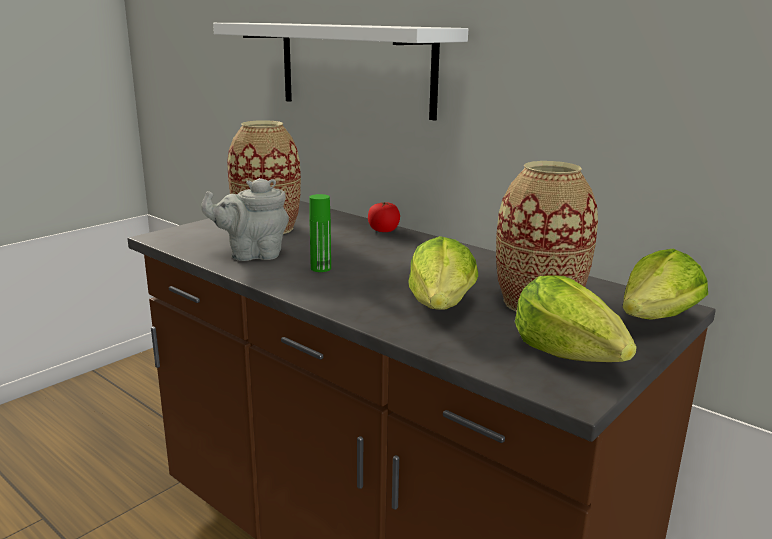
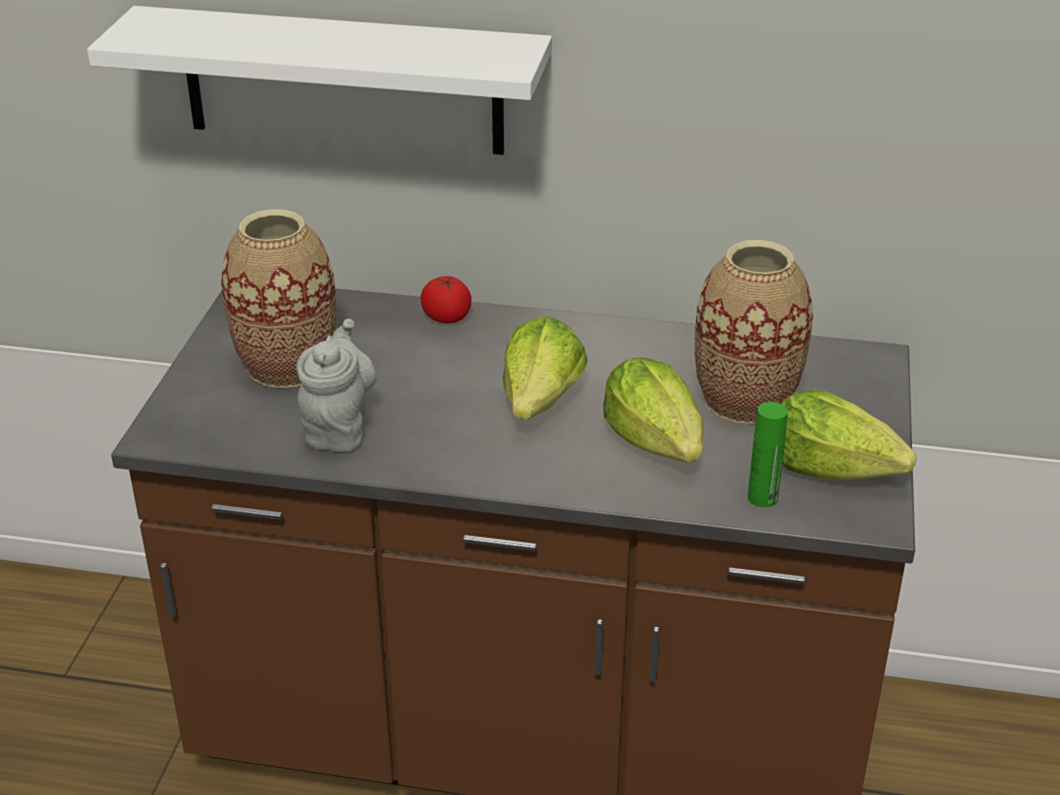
camera: 30 degrees left, 15 degrees up
(252, 254) = (338, 428): grey teapot -> grey teapot turned 135 degrees clockwise
(321, 268) = (456, 425): green bottle -> green bottle (762, 498)
(656, 319) = (870, 384): lettuce -> lettuce (541, 400)

